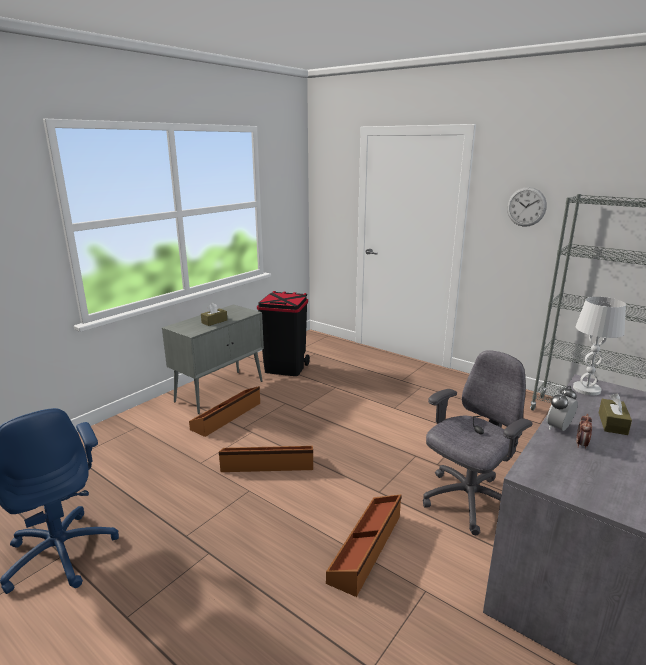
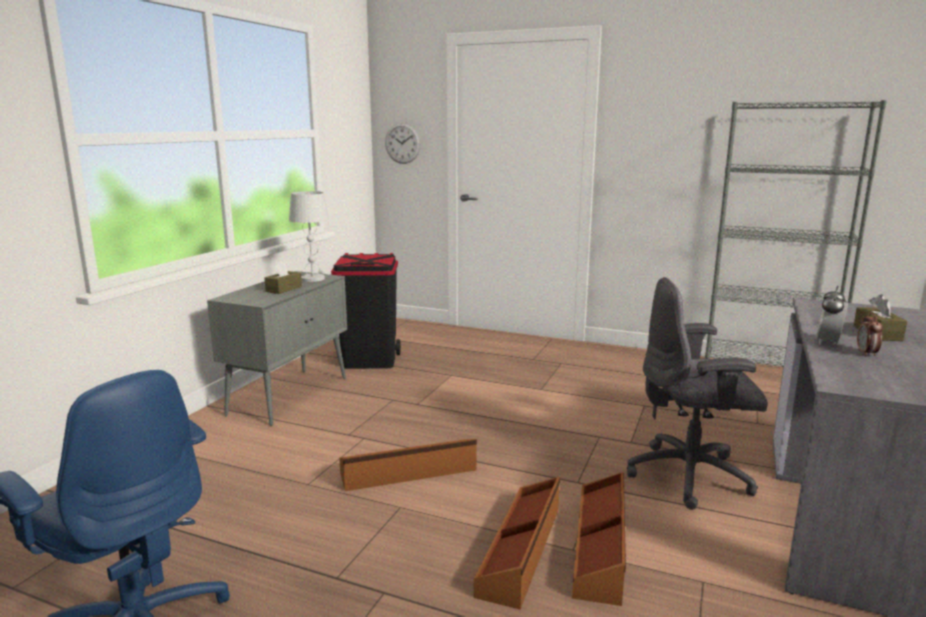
camera: 15 degrees left, 5 degrees down
(227, 416) = (317, 424): brown storage box -> brown storage box (522, 550)
(467, 501) = (691, 476): grey office chair -> grey office chair turned 120 degrees counterclockwise
(526, 207) = (671, 124): wall clock -> wall clock (402, 143)
(586, 389) = (819, 308): white table lamp -> white table lamp (312, 279)

